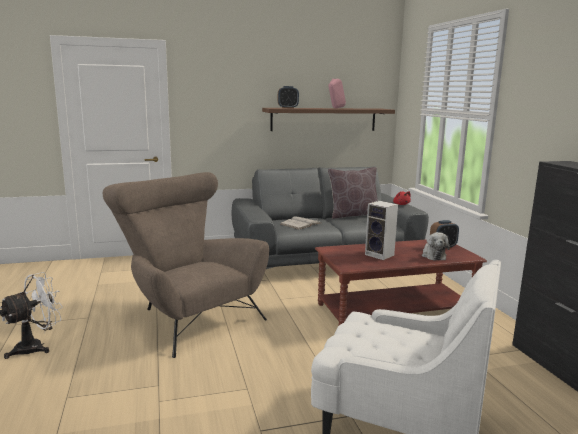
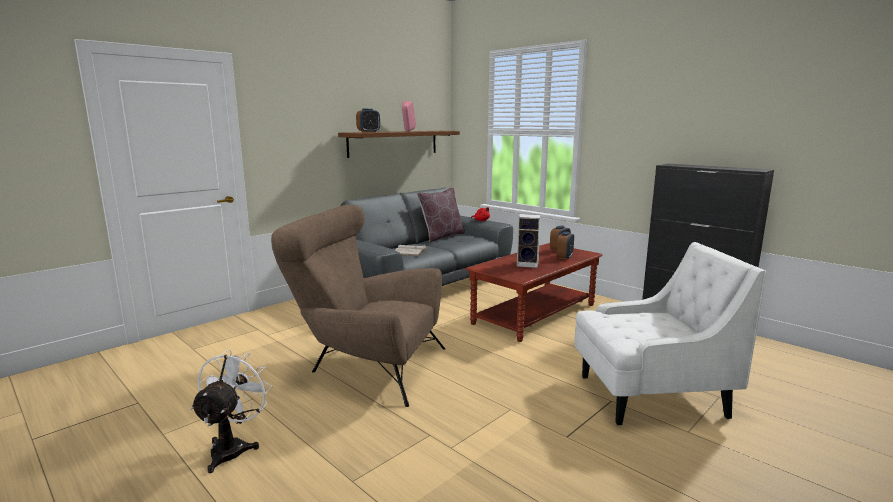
camera: 30 degrees left, 0 degrees up
(433, 255) = (564, 257): plush toy -> alarm clock

